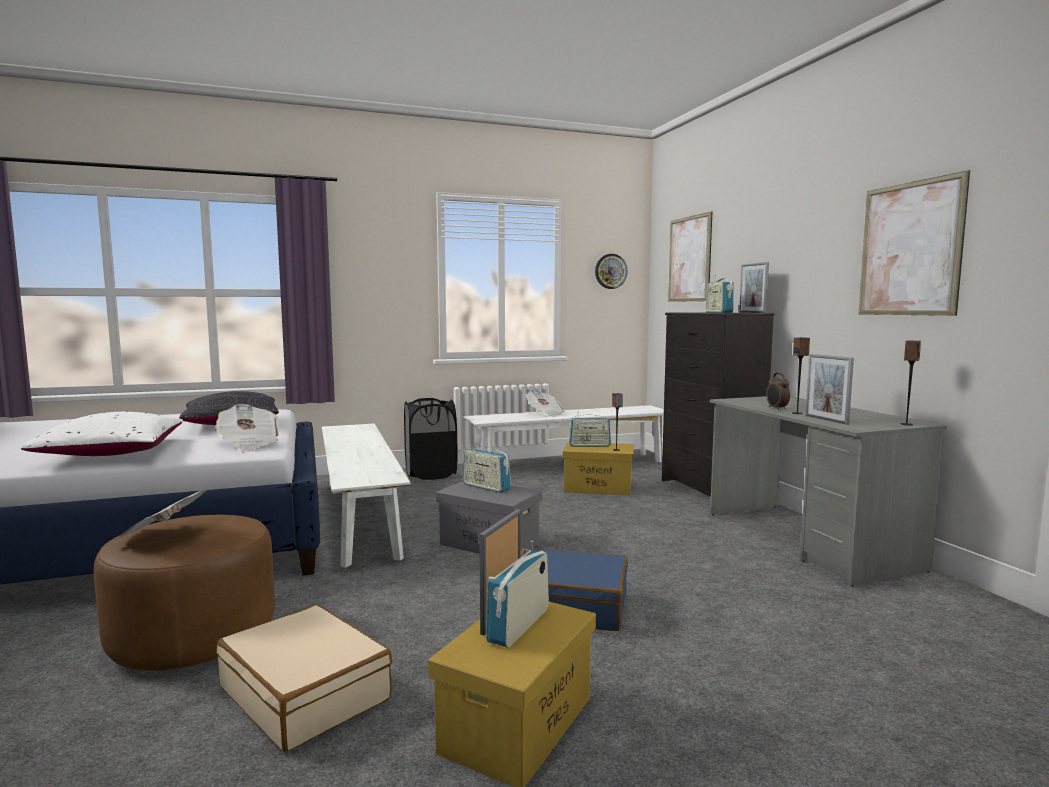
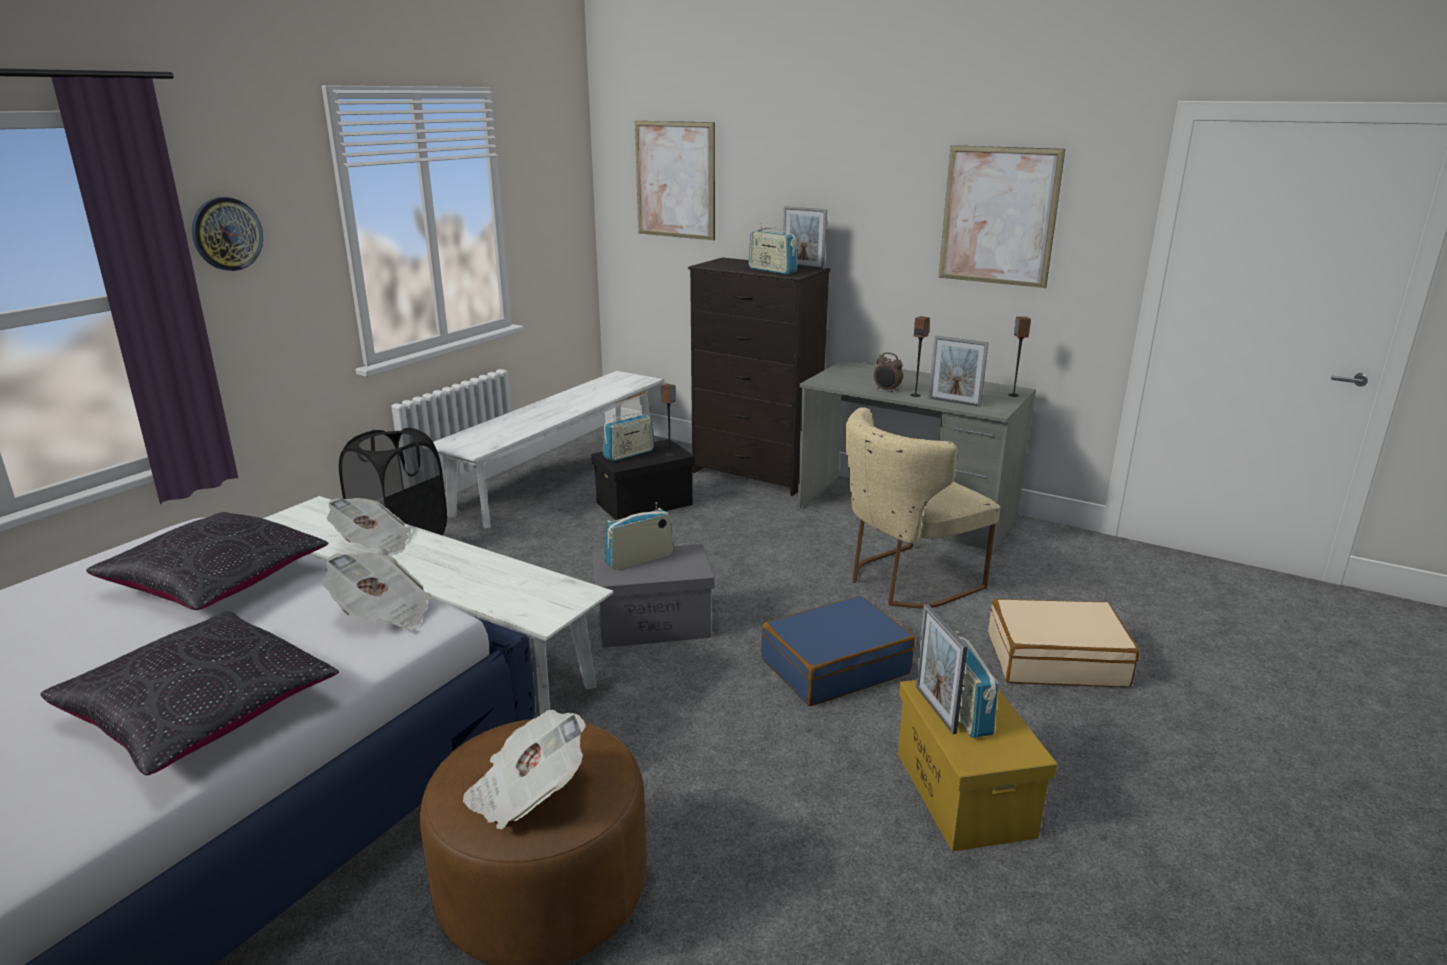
camera: 40 degrees left, 15 degrees up
(112, 453) = (200, 713): white pillow -> black pillow
(306, 693) = (773, 871): beige suitcase -> beige suitcase (1056, 659)
(486, 487) = (639, 559): radio -> radio turned 150 degrees clockwise
(545, 414) = (526, 416): newspaper -> newspaper (373, 544)
(599, 488) = (645, 503): yellow storage box -> black storage box
(610, 271) = (554, 192): wall clock -> wall clock (226, 234)
(725, 578) = (905, 581): none -> beige chair

